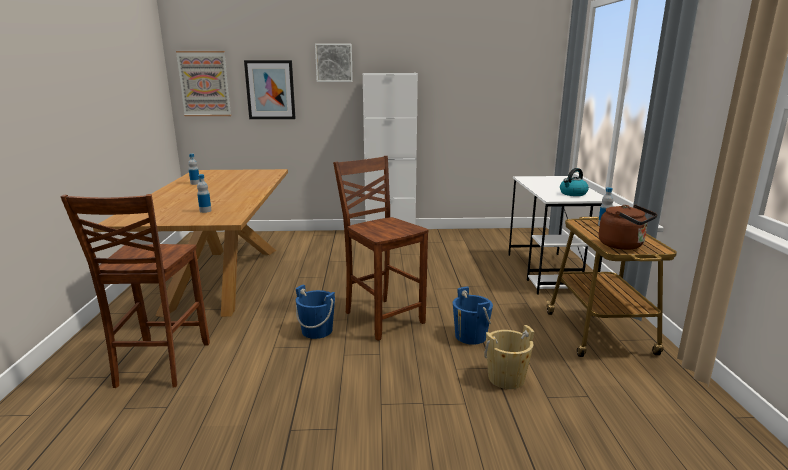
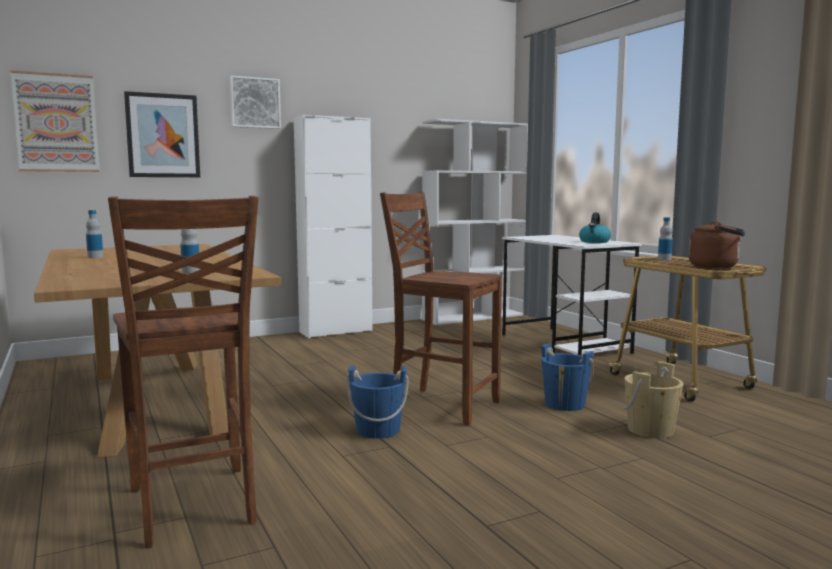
camera: 25 degrees left, 10 degrees down
(507, 232) = (473, 317): none -> white bookcase

